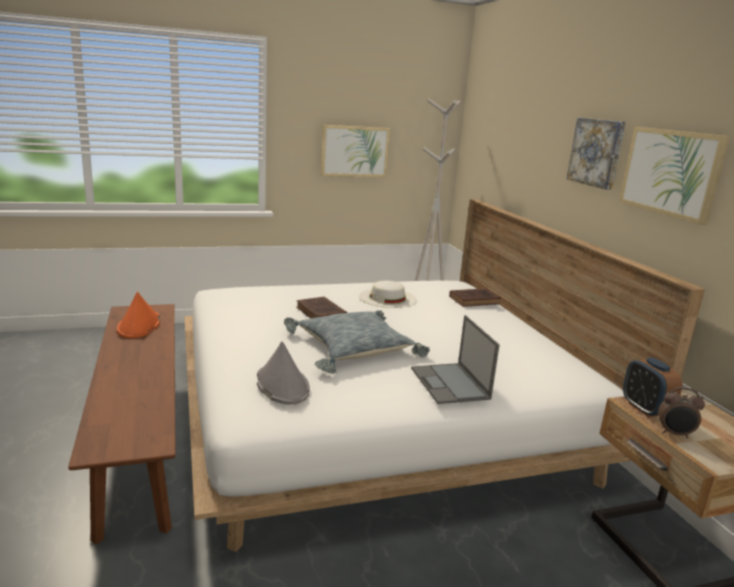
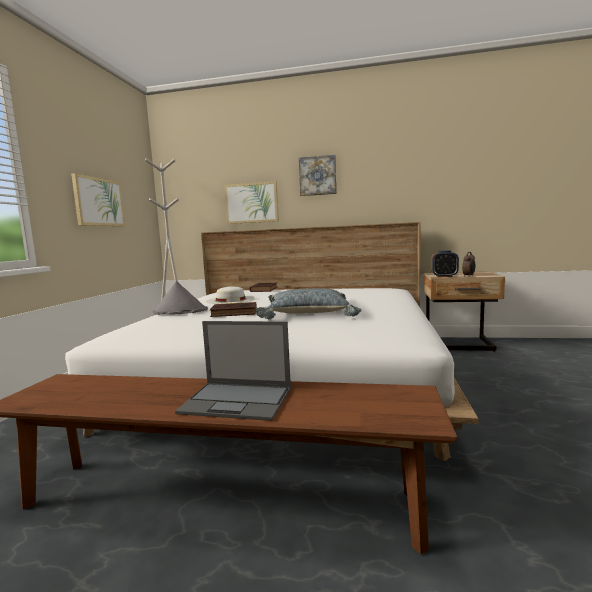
camera: 60 degrees left, 10 degrees down
(139, 325) = (93, 393): orange hat -> none
(282, 385) = (364, 327): grey hat -> grey hat (180, 311)
(450, 384) = (384, 301): laptop -> laptop (238, 400)
(671, 172) = (376, 175): picture -> picture (251, 203)

